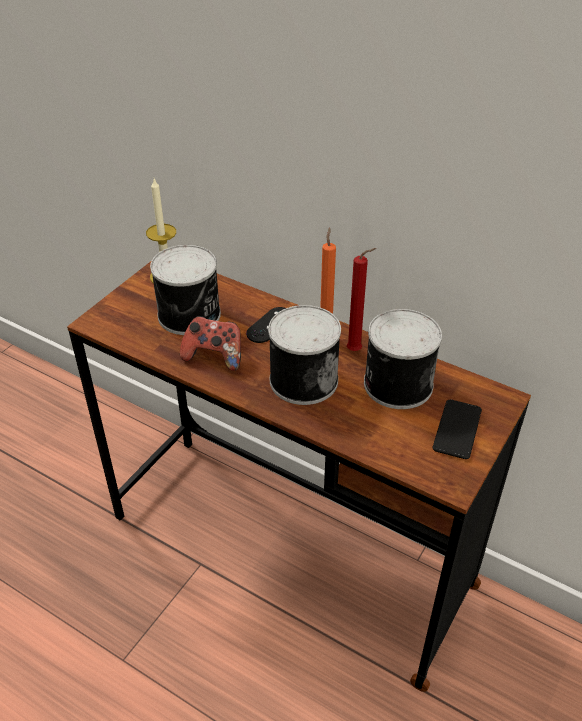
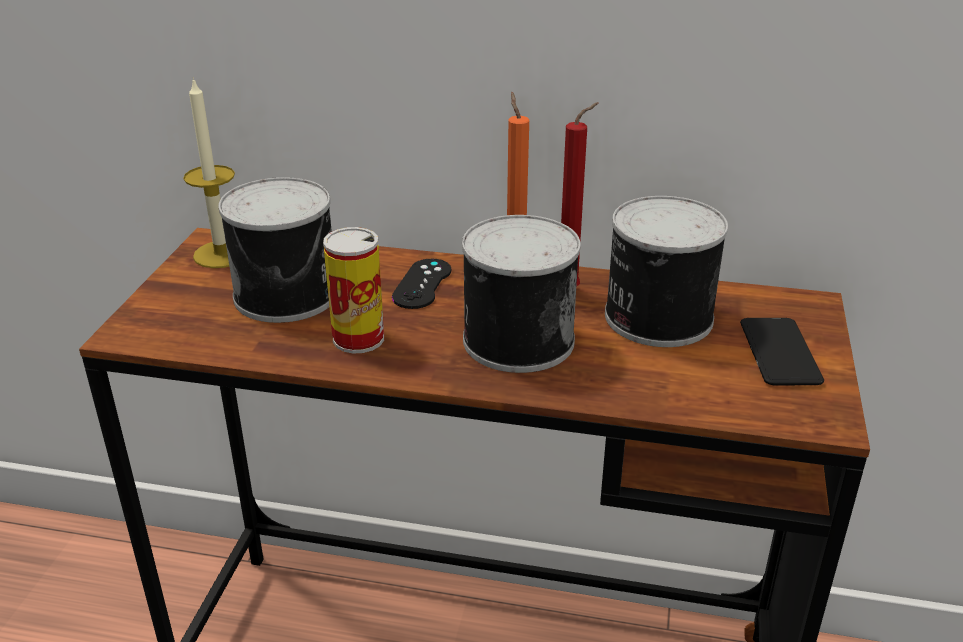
camera: 20 degrees left, 10 degrees down
(214, 356) = (358, 338): game controller -> can

